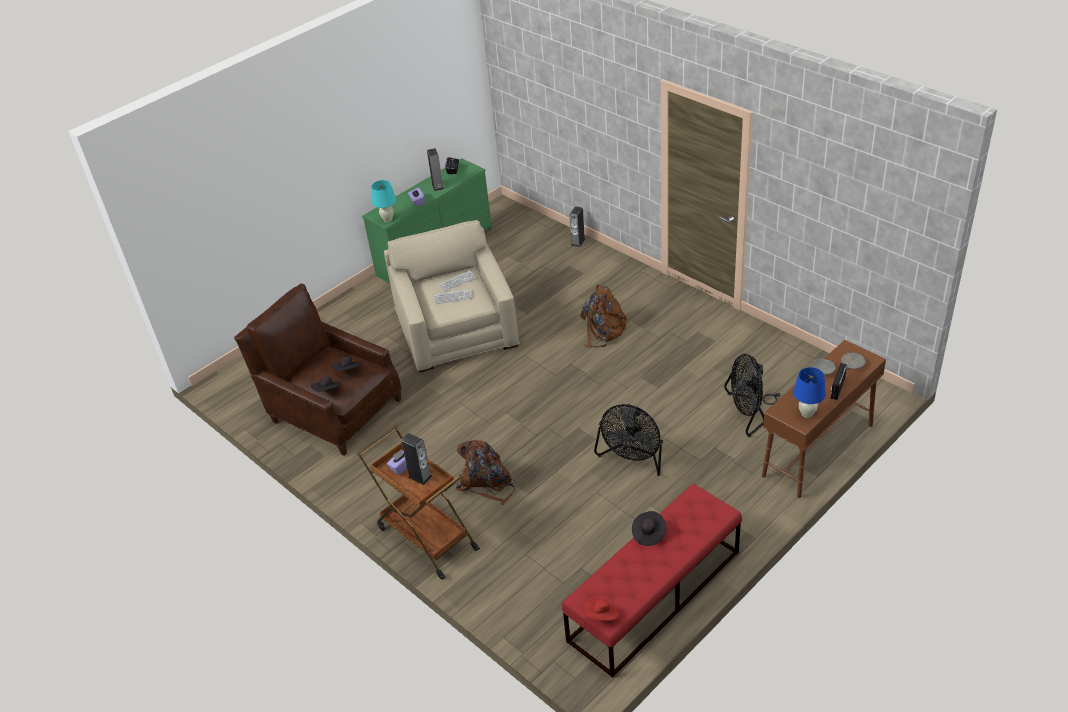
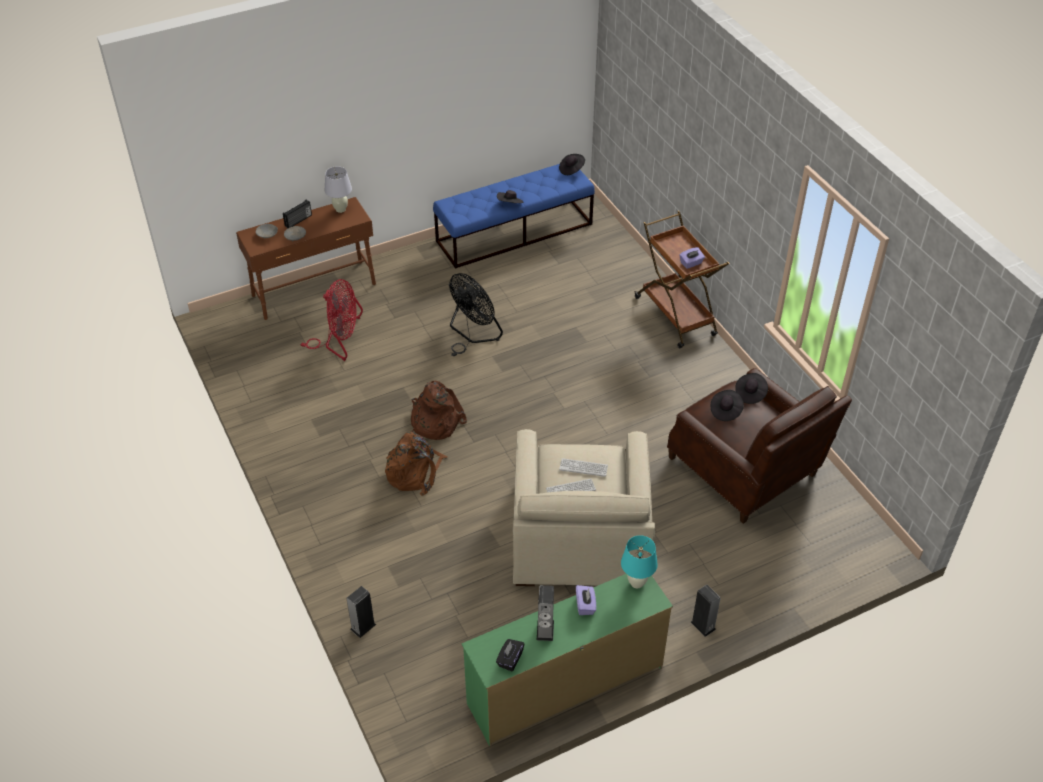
camera: 165 degrees left, 5 degrees up
(420, 476) = (677, 252): speaker -> speaker (703, 625)
(487, 483) = (608, 347): brown backpack -> brown backpack (435, 421)
(601, 616) = (571, 169): red hat -> black hat
(654, 596) = (515, 232): red bench -> blue bench
(750, 410) = (338, 339): black fan -> red fan
(807, 413) = (340, 209): blue table lamp -> white table lamp

